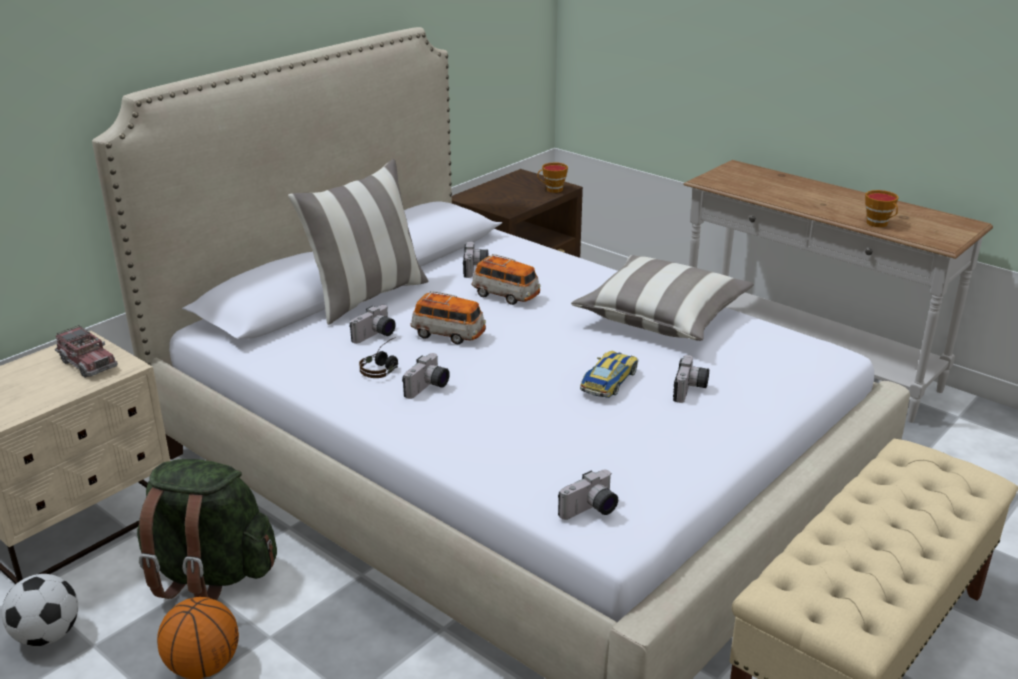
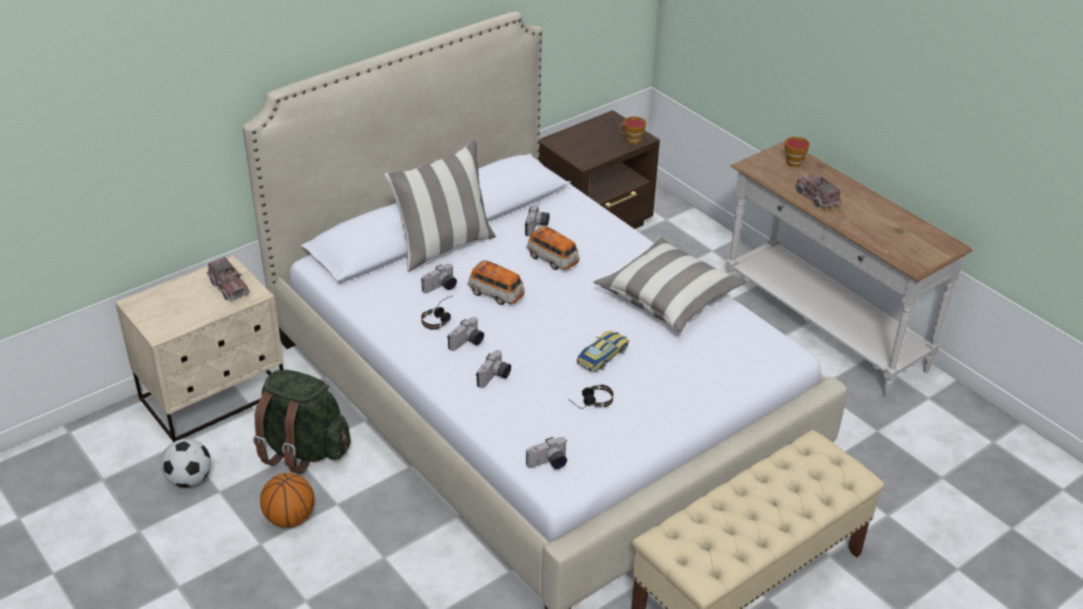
camera: 10 degrees right, 10 degrees up
(615, 432) = (589, 402): none -> headphones
(690, 390) = (661, 372): camera -> camera (495, 378)
(795, 199) = (816, 197): none -> toy truck
(879, 224) = (873, 236): cup -> cup (795, 164)

